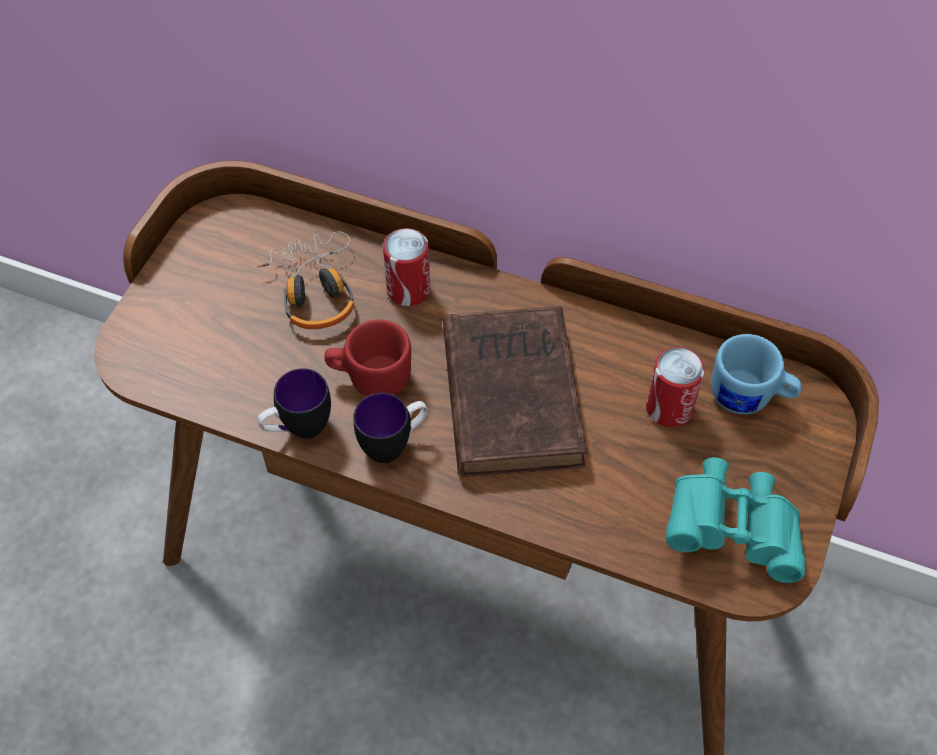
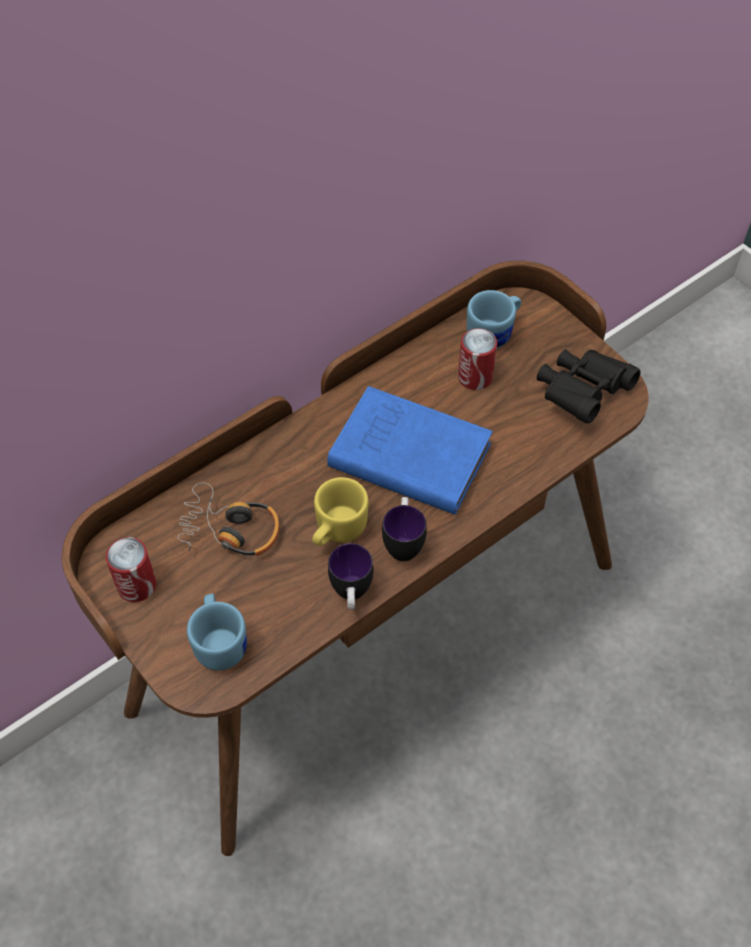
camera: 60 degrees left, 0 degrees up
(183, 346) = (220, 641): none -> blue mug
(370, 377) = (336, 531): red mug -> yellow mug
(408, 289) = (274, 472): can -> can (136, 585)
(511, 392) = (406, 454): brown book -> blue book
(732, 530) = (582, 393): turquoise binoculars -> black binoculars

